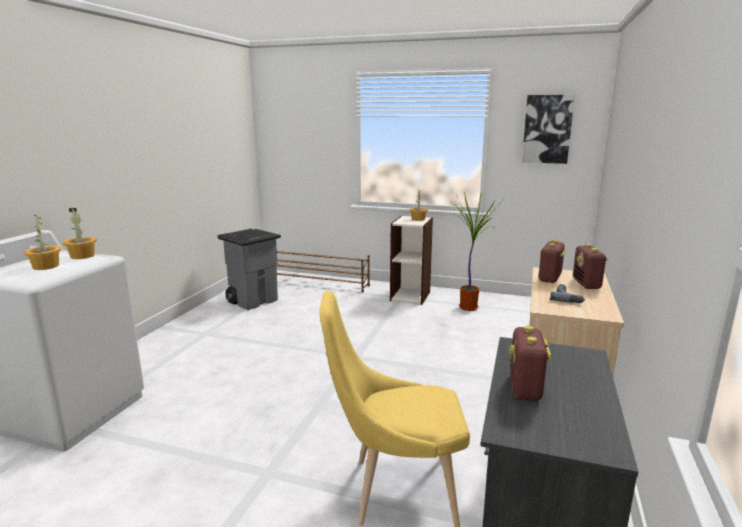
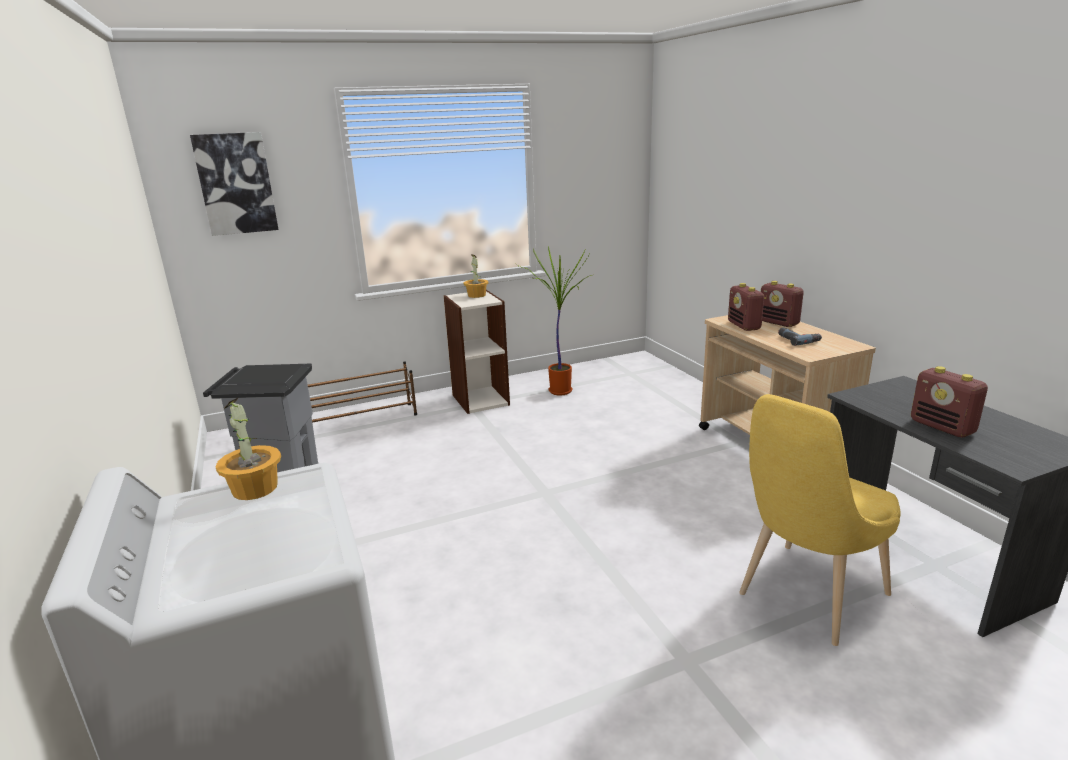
camera: 40 degrees left, 5 degrees up
(45, 266) = (248, 531): potted plant -> none
(547, 129) = (594, 159): picture -> picture (236, 184)

